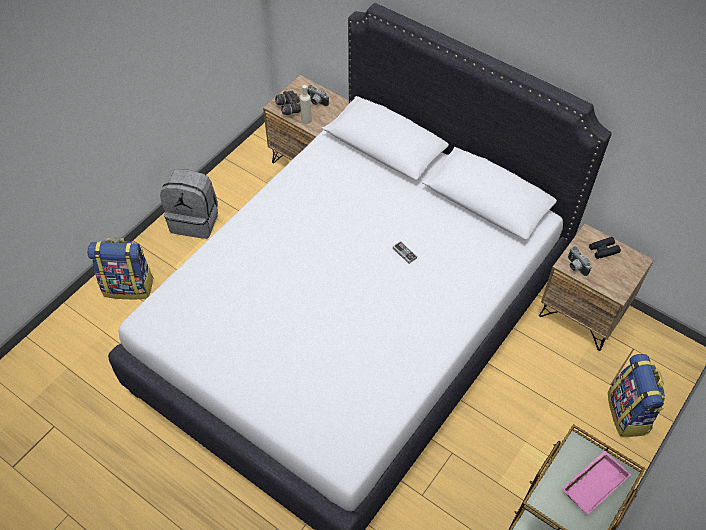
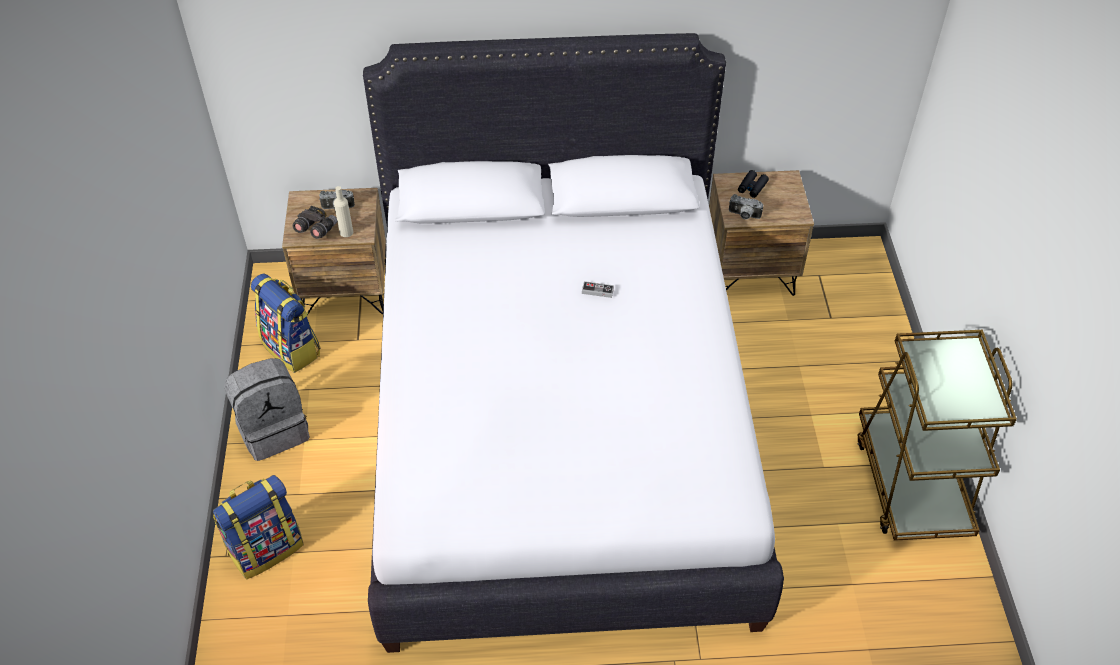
camera: 40 degrees left, 5 degrees down
(593, 483) = (955, 370): pink tray -> none
(628, 413) = (867, 331): backpack -> backpack (292, 348)

